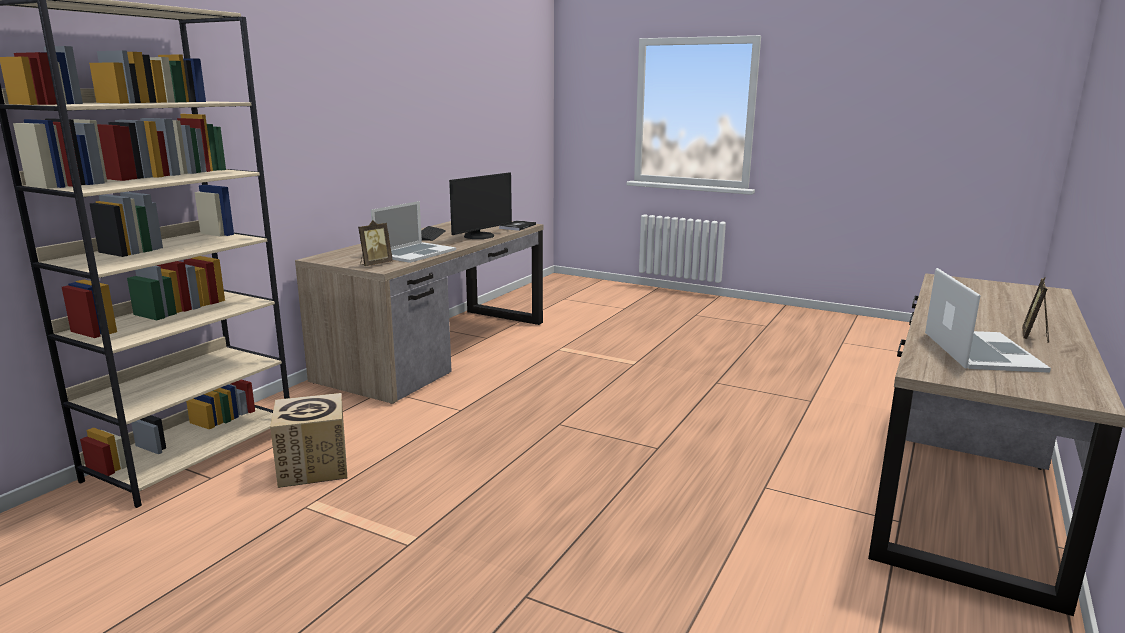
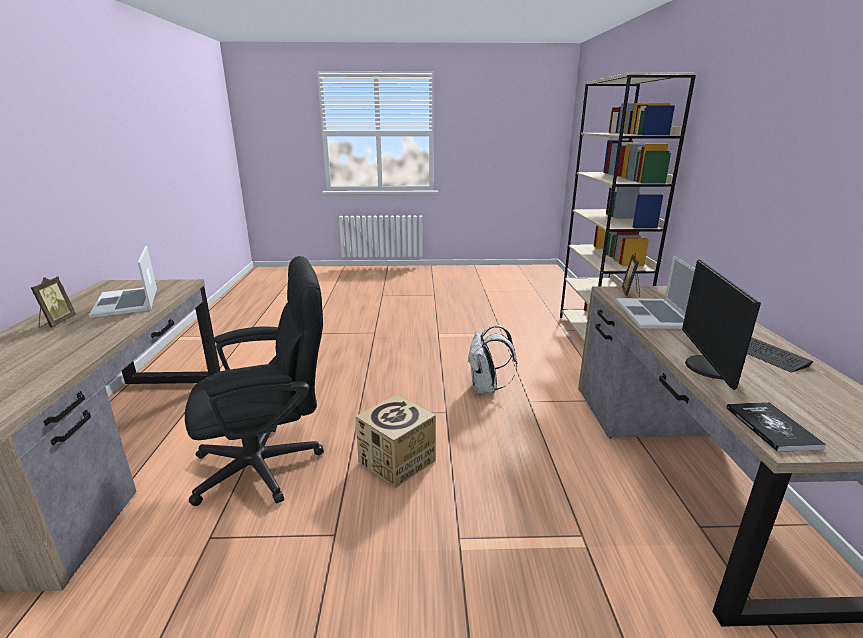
camera: 150 degrees right, 5 degrees up
(313, 467) = (534, 345): cardboard box -> cardboard box (397, 461)
(482, 433) = (486, 388): none -> white backpack
(766, 429) = (270, 464): none -> black office chair

